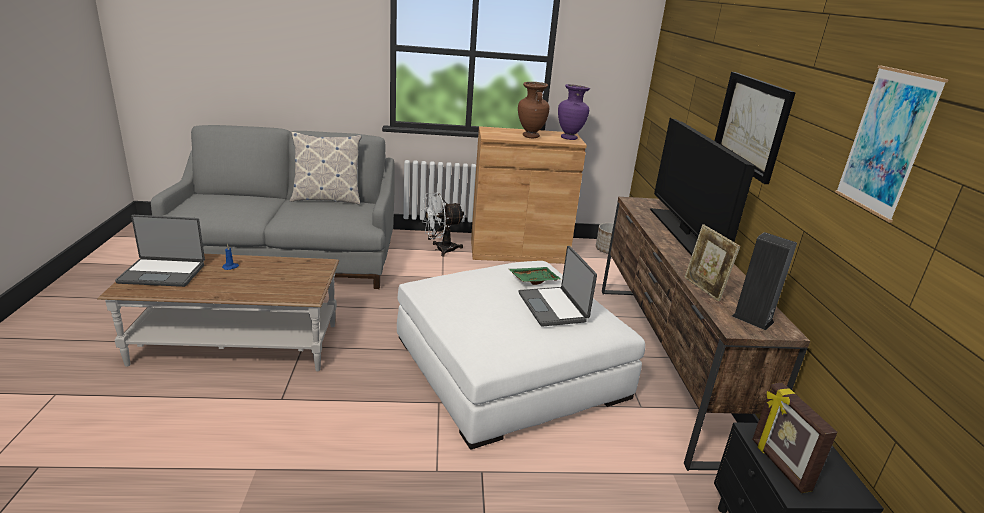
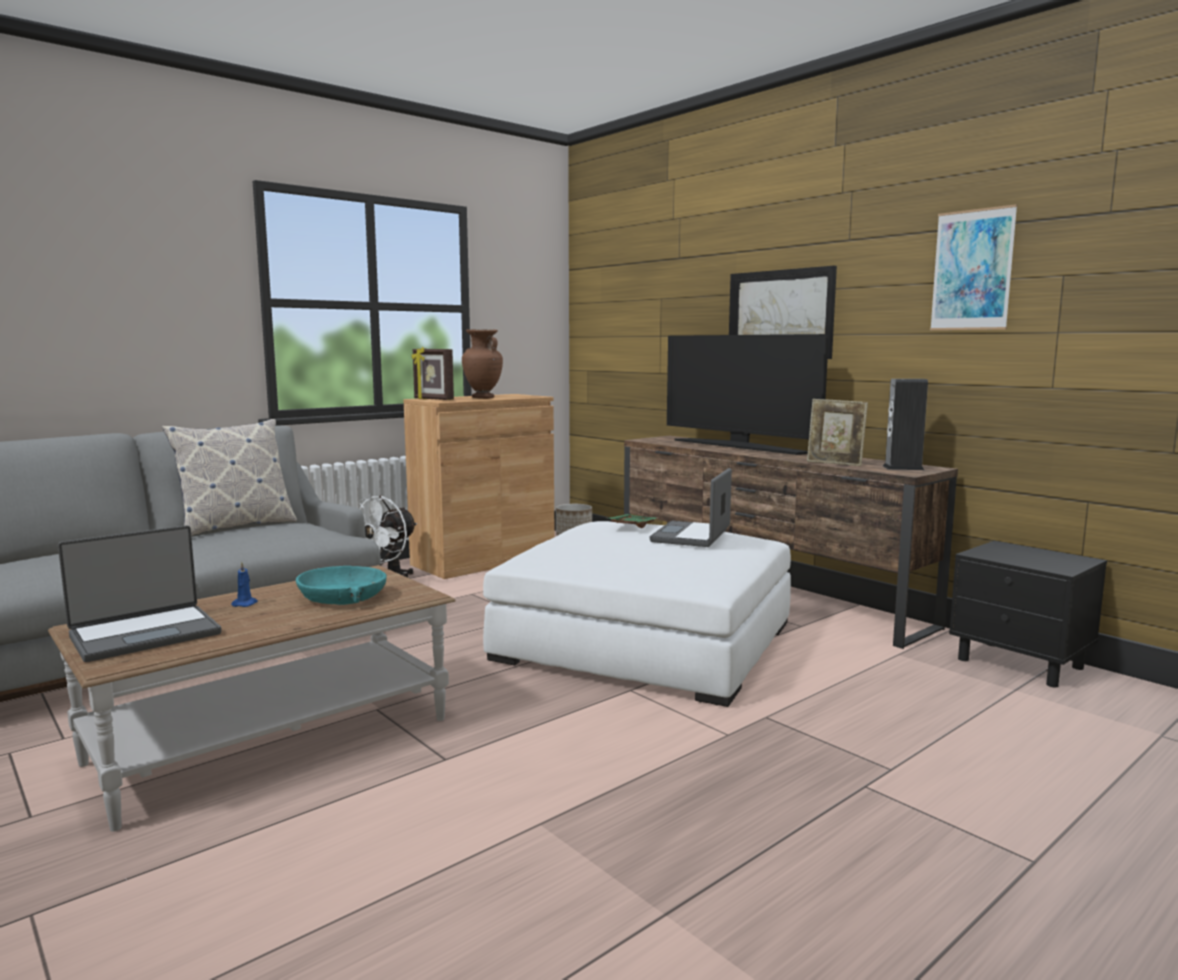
camera: 35 degrees left, 15 degrees down
(273, 281) = (343, 597): none -> turquoise bowl
(553, 307) = (692, 536): laptop -> laptop turned 75 degrees clockwise
(569, 138) = (523, 395): purple vase -> none
(779, 465) = (1024, 562): picture frame -> picture frame (433, 399)

